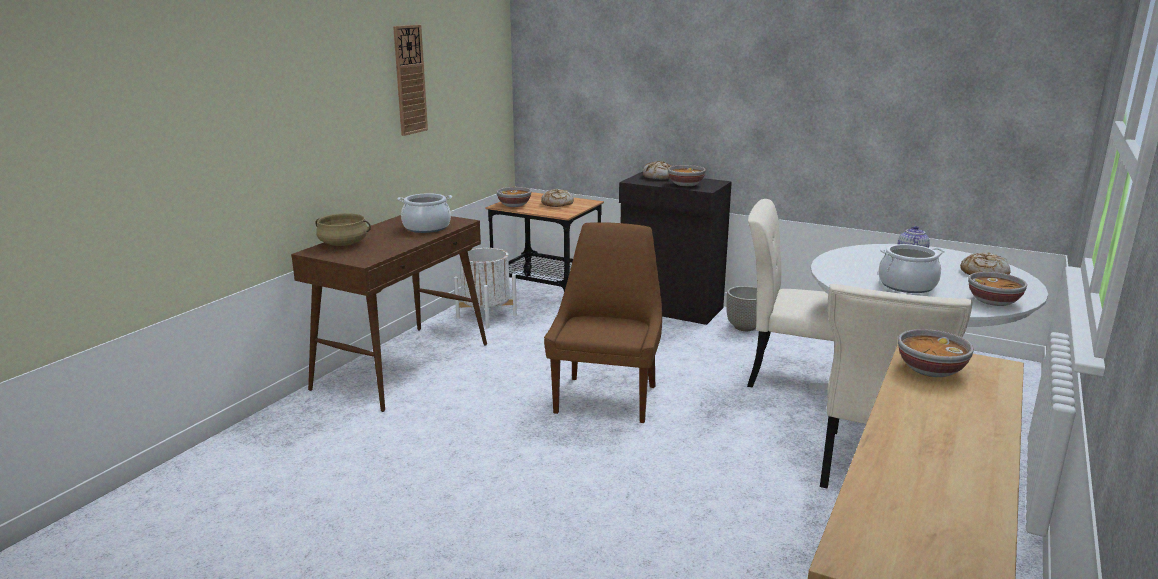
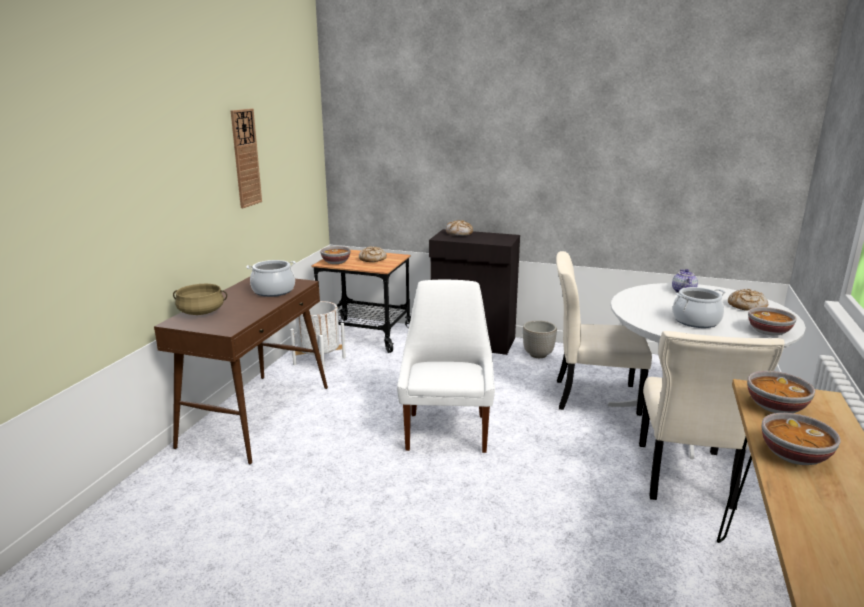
camera: 10 degrees left, 0 degrees up
(607, 397) = (447, 430): brown chair -> white chair
(685, 184) = (485, 239): bowl -> bowl (794, 455)

